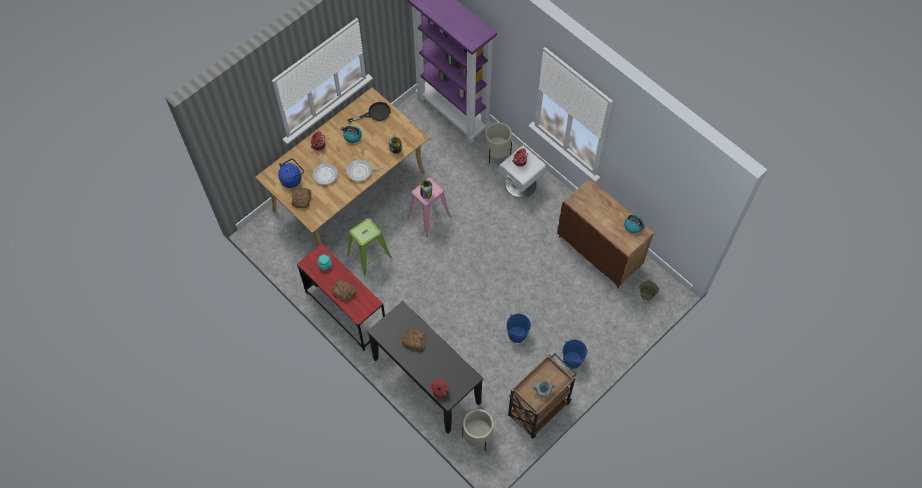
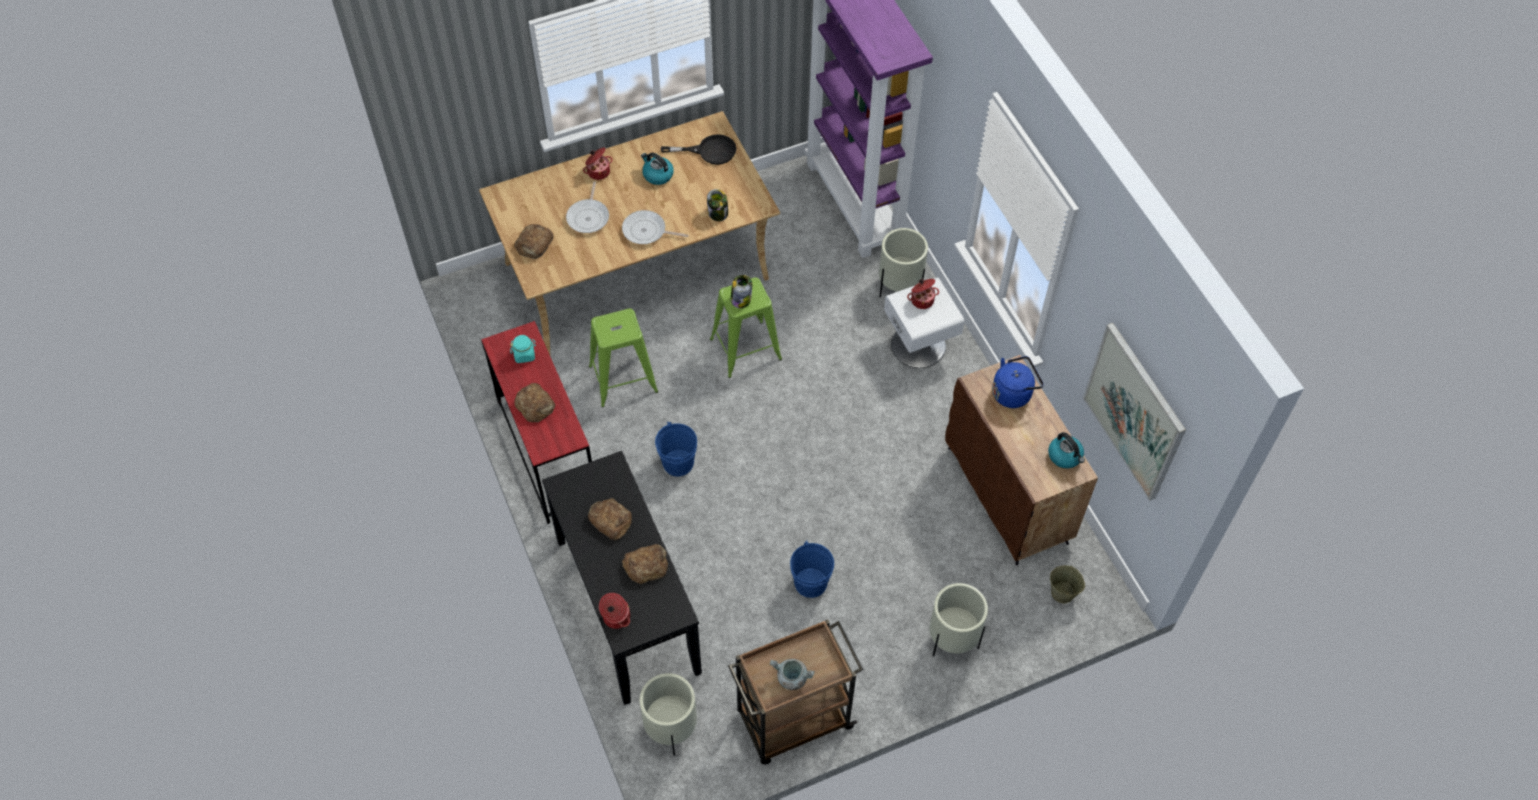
camera: 20 degrees right, 5 degrees down
(292, 179) = (534, 209): blue kettle -> blue kettle (1013, 393)
(429, 216) = (746, 349): pink stool -> green stool
(443, 358) = (646, 565): none -> bread
(572, 360) = (887, 657): blue bucket -> blue bucket (678, 463)
(601, 339) = (952, 640): none -> beige planter
(667, 195) = (1134, 411): none -> picture

